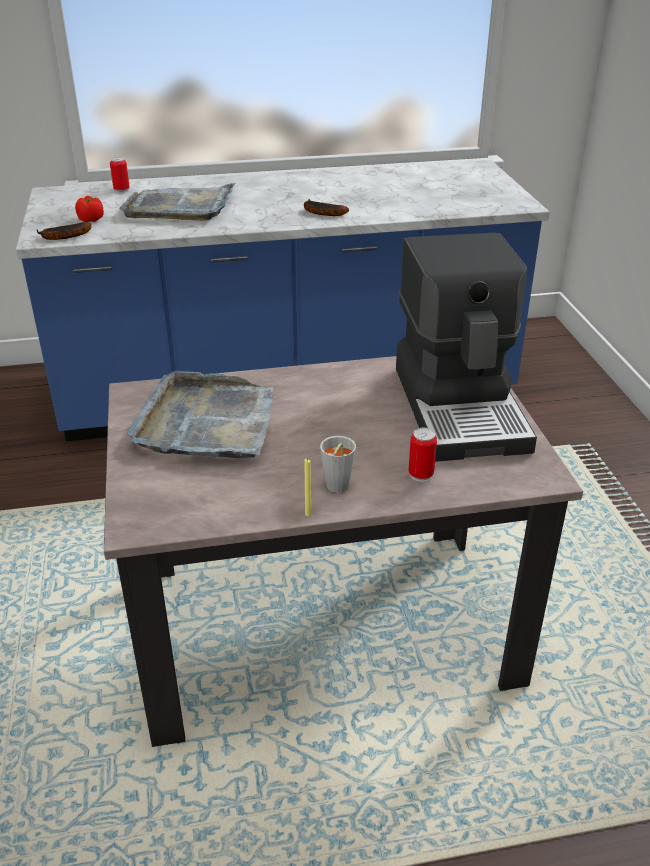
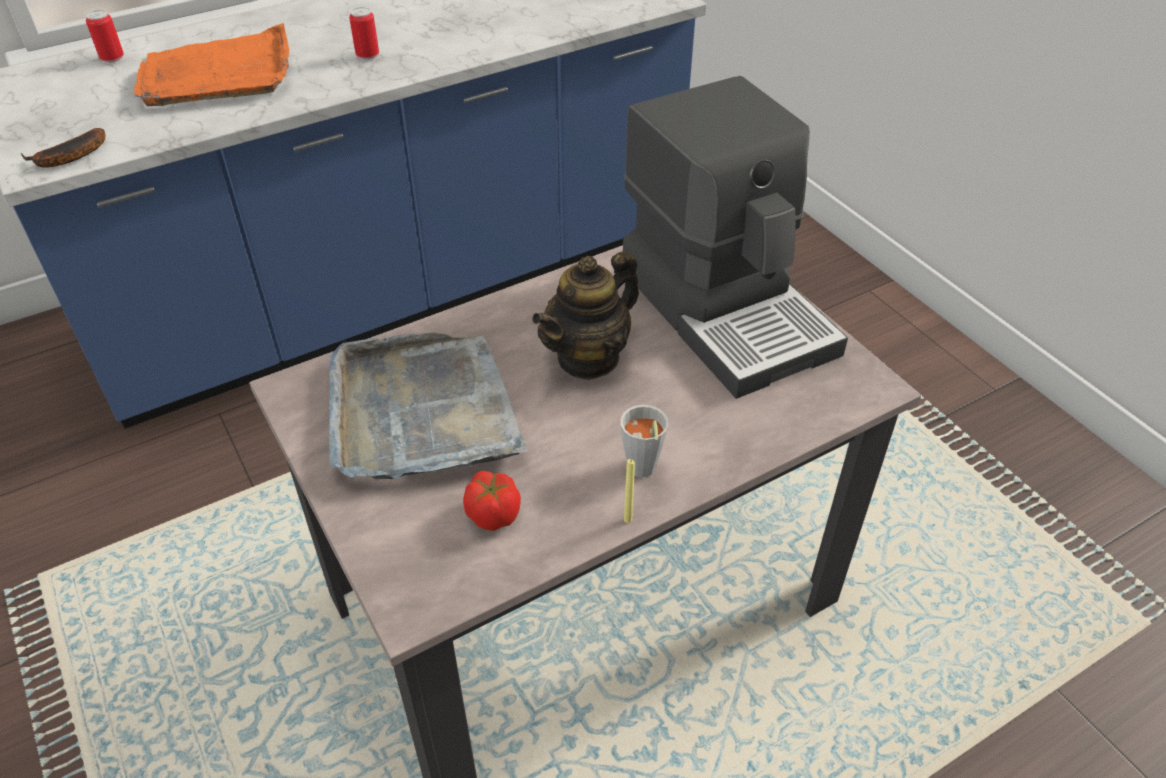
camera: 20 degrees left, 10 degrees up
(91, 219) = (94, 119): tomato -> tomato (493, 514)
(180, 206) = (218, 74): grey tray -> orange tray
(320, 212) = (422, 52): banana -> none
(339, 415) = (588, 357): none -> teapot
(420, 474) = (731, 421): can -> can (367, 56)

